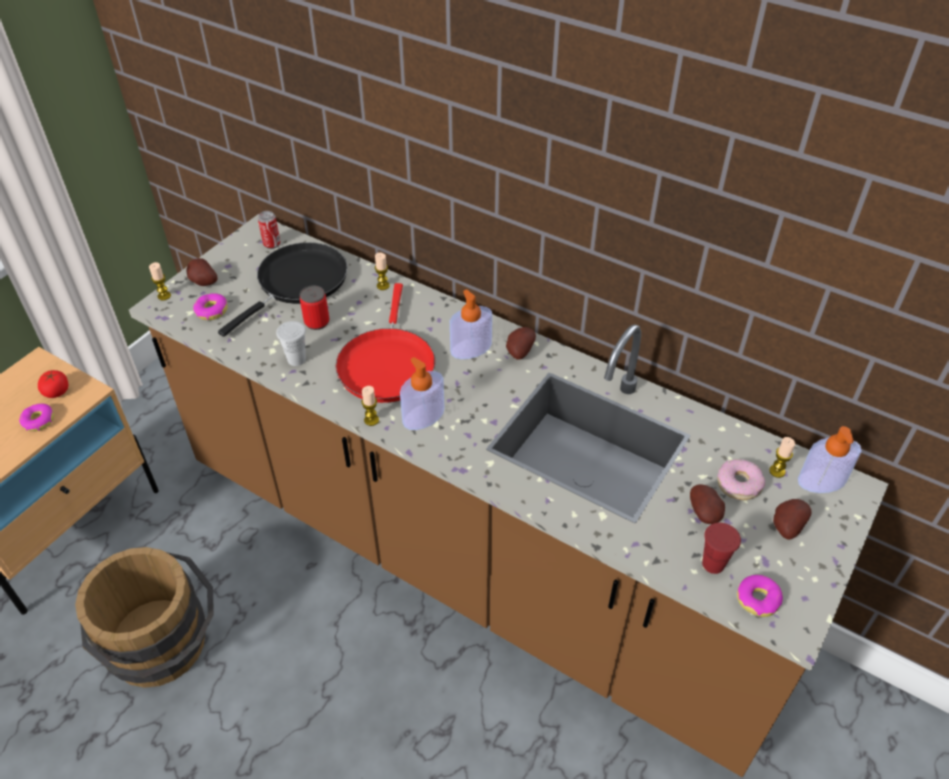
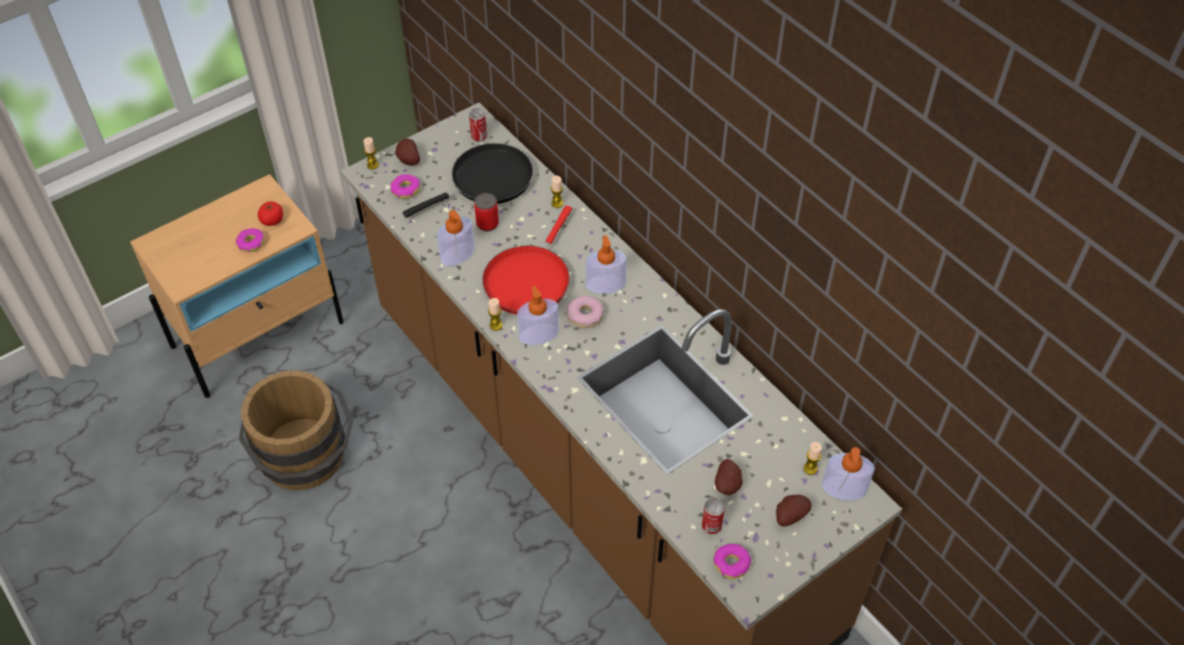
camera: 20 degrees right, 5 degrees up
(296, 359) = (457, 254): white cup -> soap dispenser
(518, 352) = (645, 299): potato -> none
(713, 564) = (711, 526): red cup -> can
(739, 484) = (771, 469): donut -> donut (585, 316)

